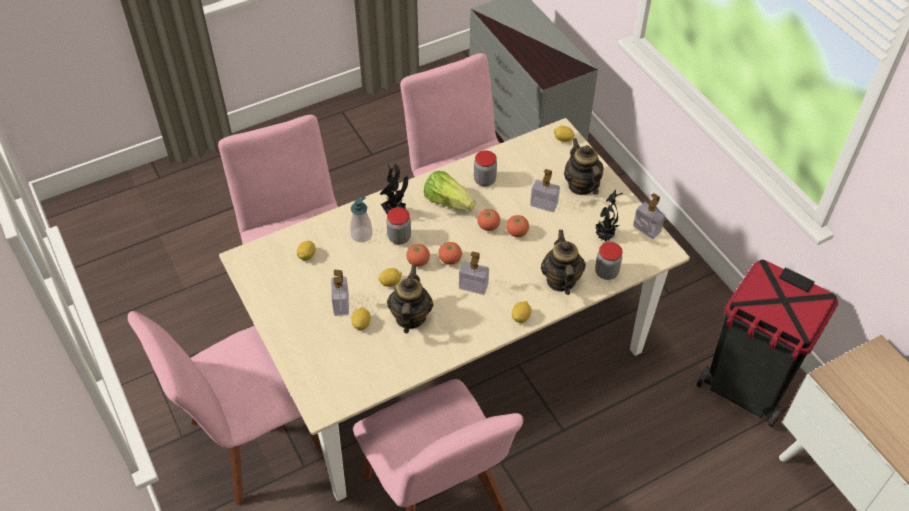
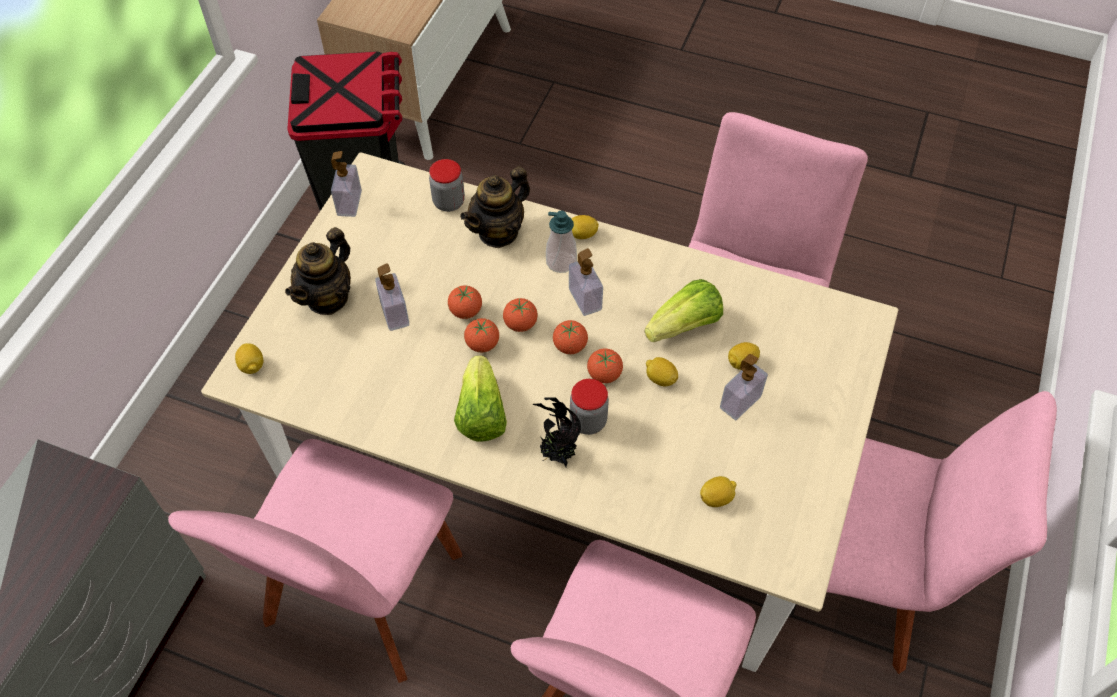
camera: 130 degrees left, 5 degrees up
(361, 235) = (625, 465): soap dispenser -> soap dispenser (561, 262)
(410, 317) = (684, 326): teapot -> lettuce
(484, 180) = (406, 400): jar -> none
(485, 249) = (520, 324): none -> tomato
(605, 236) = (395, 231): potted plant -> none

